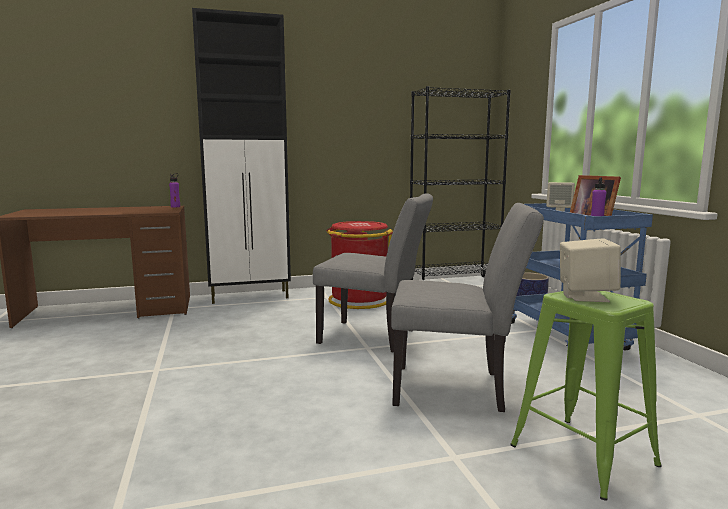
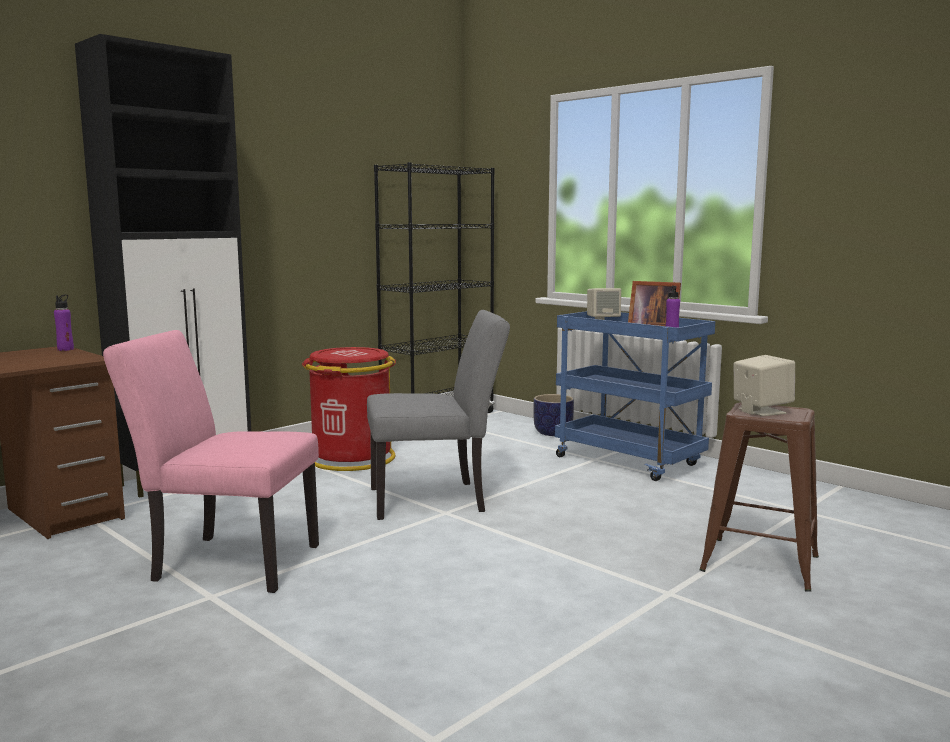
camera: 30 degrees left, 0 degrees up
(195, 350) = (226, 562): none -> pink chair
(458, 389) = (595, 534): grey chair -> none
(584, 456) = (761, 564): green stool -> brown stool

